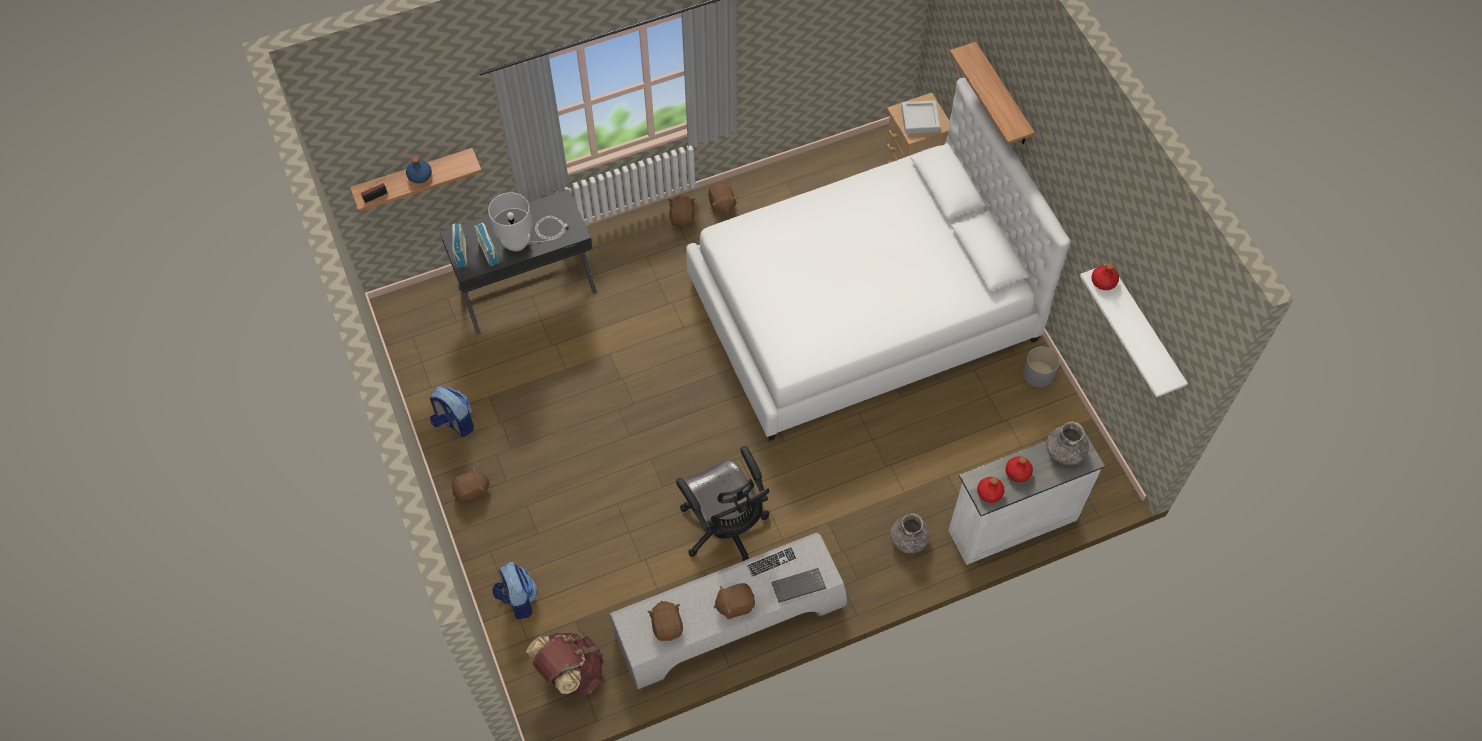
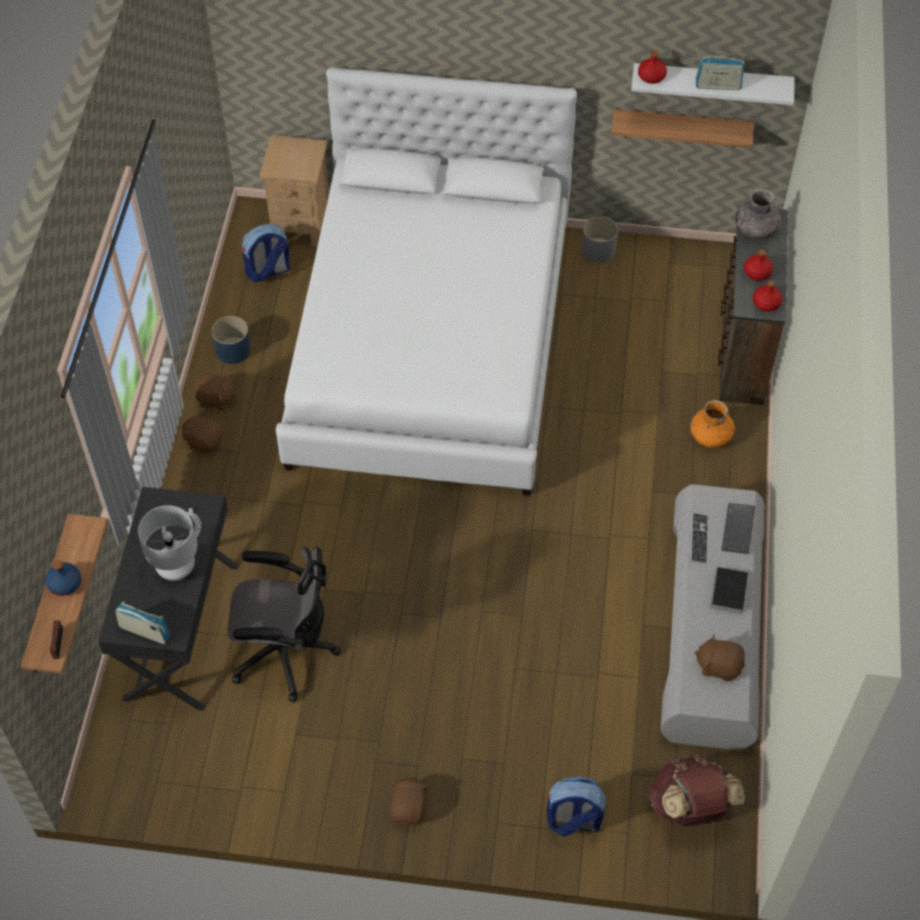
camera: 60 degrees left, 5 degrees down
(454, 422) = (305, 786): backpack -> backpack (268, 271)
(488, 251) = (165, 603): radio -> radio (718, 85)
(725, 526) = (603, 581): office chair -> office chair (284, 652)
(735, 605) = (728, 593): brown plush toy -> book
(770, 191) = (233, 350): none -> blue planter
(908, 539) = (710, 435): grey vase -> orange vase
(920, 119) = (295, 159): grey tray -> none
(1002, 96) = (390, 42): shelf -> shelf (681, 128)
(1011, 524) = (741, 350): white dresser -> brown dresser

